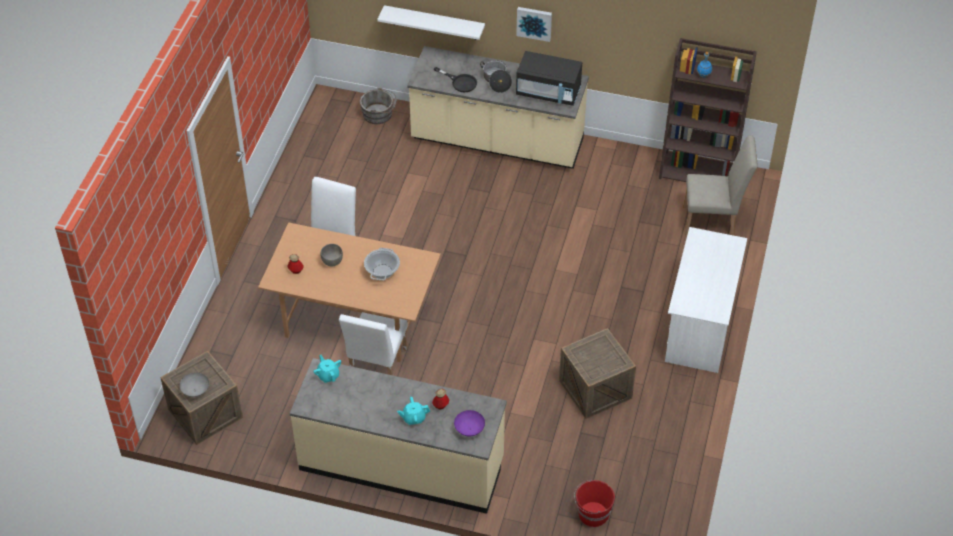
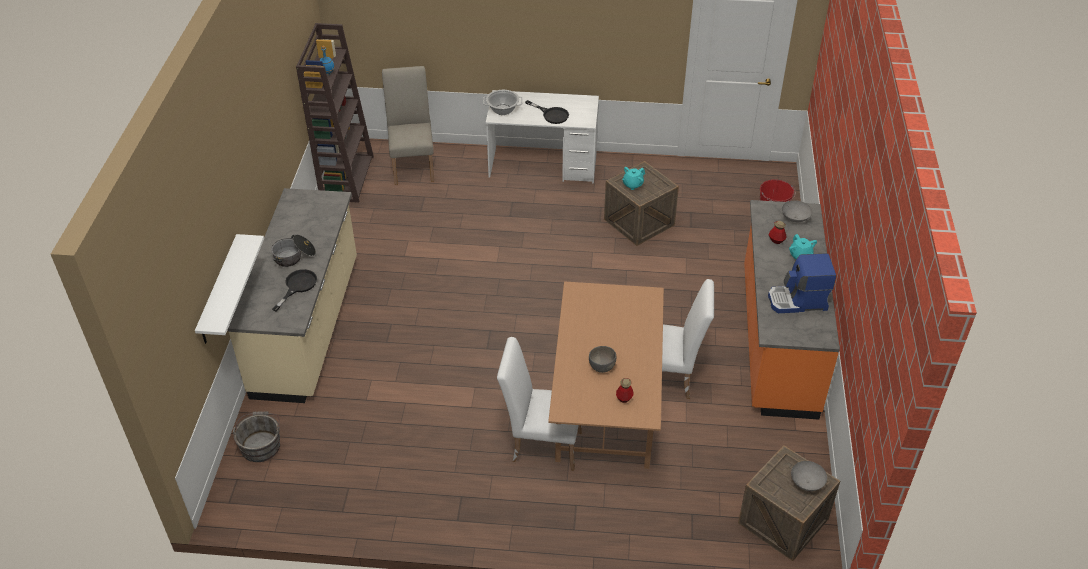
camera: 100 degrees left, 5 degrees down
(328, 375) = (777, 327): turquoise teapot -> turquoise teapot (632, 185)
(354, 399) = (798, 301): none -> coffee machine
(382, 272) = (604, 322): cooking pot -> cooking pot (503, 110)
(402, 464) = (776, 340): beige counter -> orange counter
(469, 430) = (795, 218): purple bowl -> grey bowl
(534, 23) = (251, 182): picture -> none
(548, 92) = (313, 214): black microwave -> none
(696, 280) = (551, 114): none -> black frying pan

